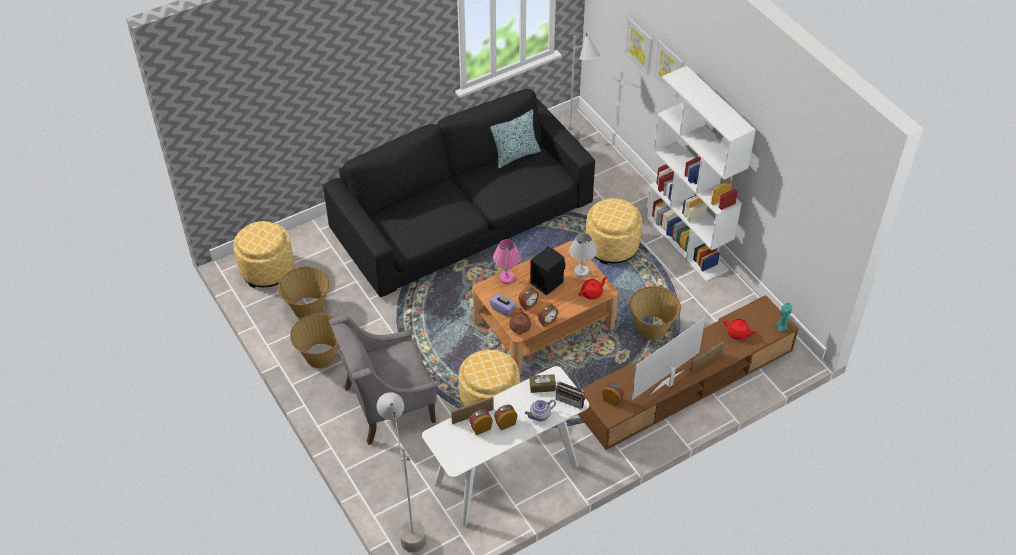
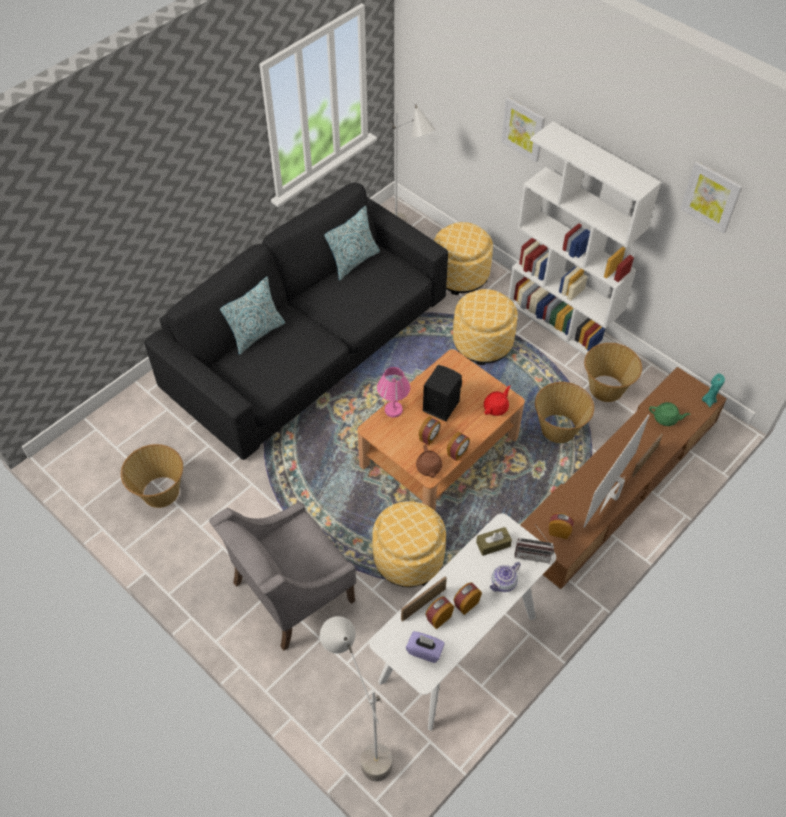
camera: 15 degrees left, 5 degrees up
(267, 269) = (97, 454): ottoman -> ottoman (460, 275)
(320, 356) = (192, 549): basket -> basket (606, 389)
(416, 198) = (256, 334): none -> pillow
(503, 309) = (402, 449): purple tissue box -> purple tissue box (425, 651)
(581, 271) = (475, 383): white table lamp -> none
(640, 45) = (478, 109): picture -> picture (711, 196)
(738, 333) = (666, 418): red teapot -> green teapot

